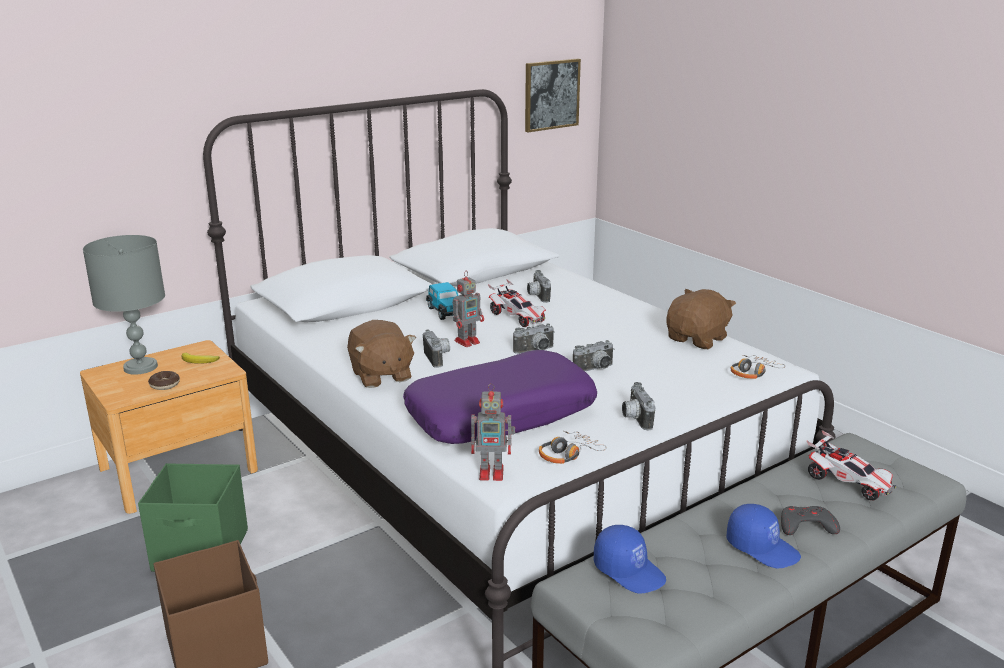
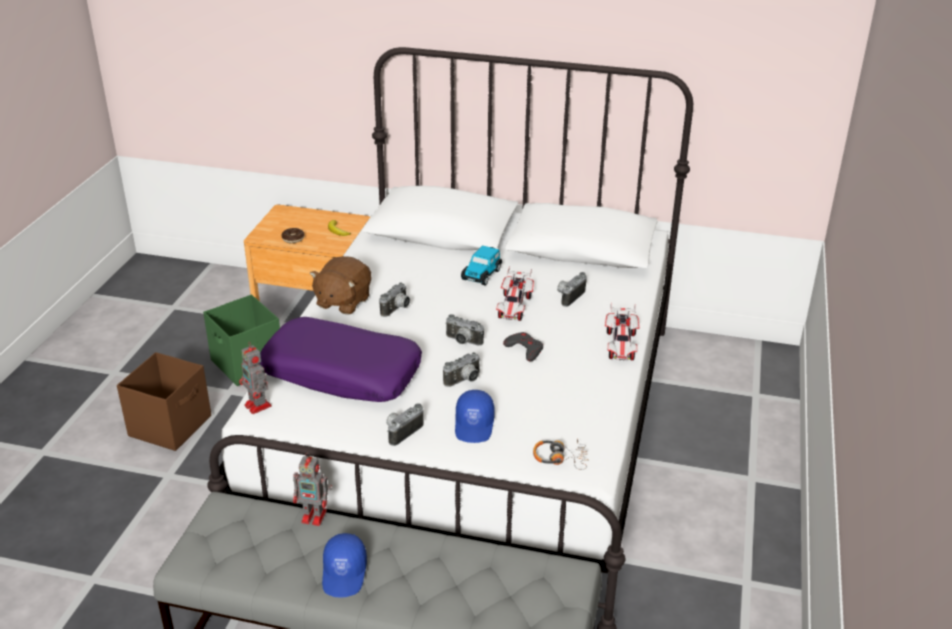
camera: 50 degrees right, 10 degrees up
(141, 367) = (305, 218): grey table lamp -> none
(468, 341) = (441, 307): toy robot -> toy robot (315, 516)
(551, 94) = (772, 93): picture -> none
(568, 454) = (315, 425): headphones -> none
(595, 369) = (464, 381): camera -> camera turned 60 degrees counterclockwise
(629, 571) = (256, 522): blue cap -> blue cap (475, 425)
(697, 339) = (592, 406): brown plush toy -> none
(806, 526) = (399, 586): grey game controller -> grey game controller (524, 349)
(848, 482) = (495, 589): toy car -> toy car (621, 345)

